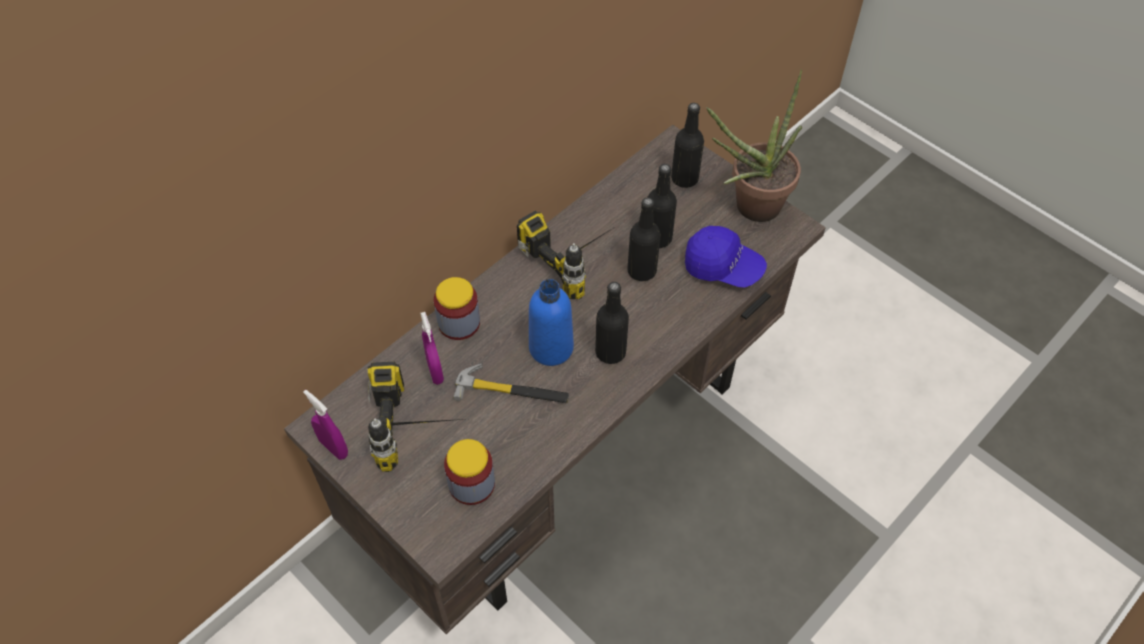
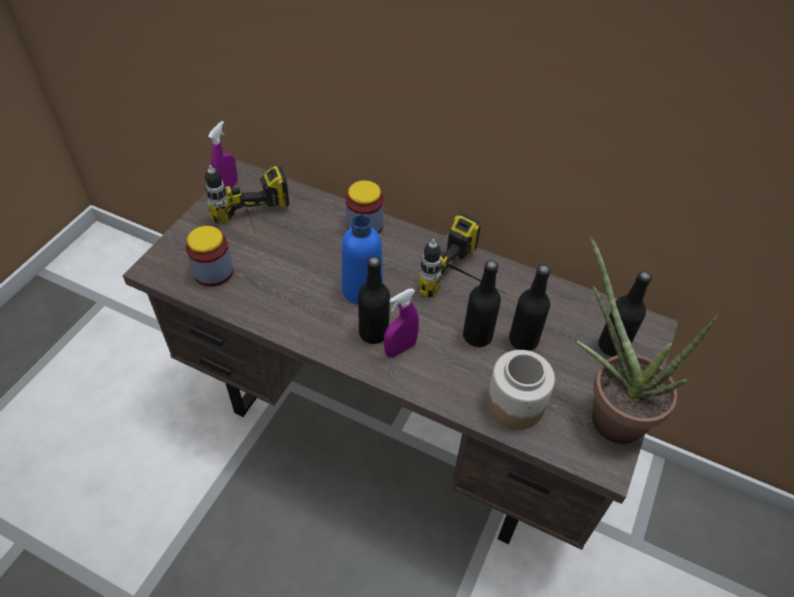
camera: 70 degrees right, 5 degrees down
(435, 371) = (312, 224): purple spray bottle -> purple spray bottle (400, 349)
(512, 391) = (309, 275): hammer -> none
(723, 267) = (515, 404): blue cap -> jar

